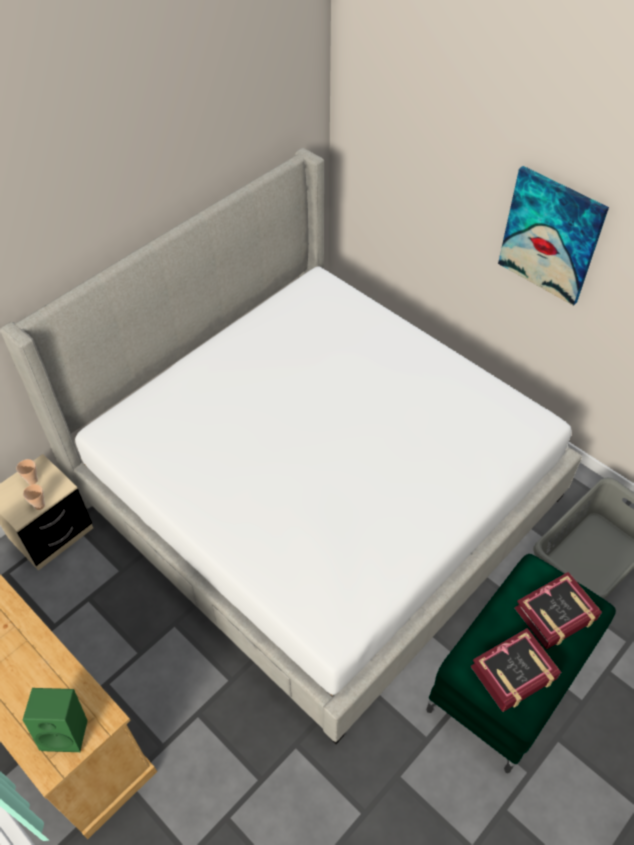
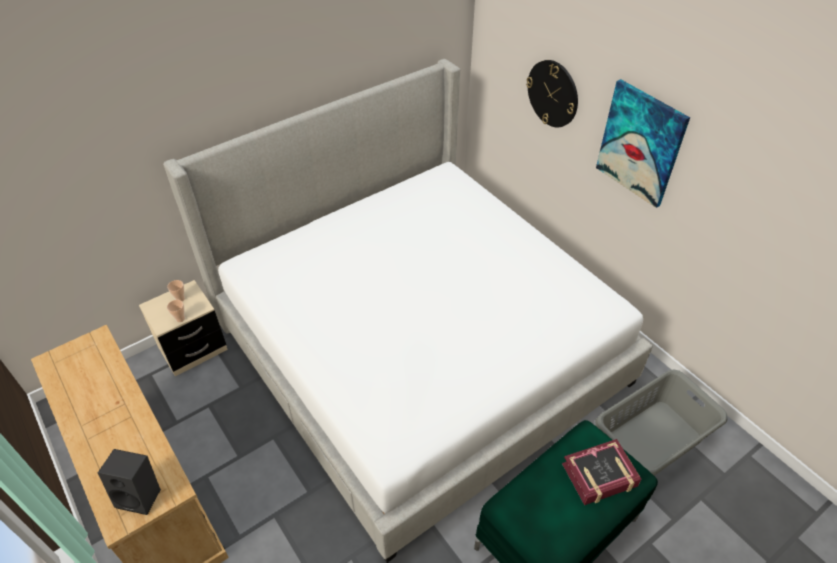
camera: 10 degrees right, 5 degrees down
(67, 730) = (141, 495): green speaker -> black speaker
(439, 181) = (553, 93): none -> wall clock
(514, 673) = (549, 521): book -> none

